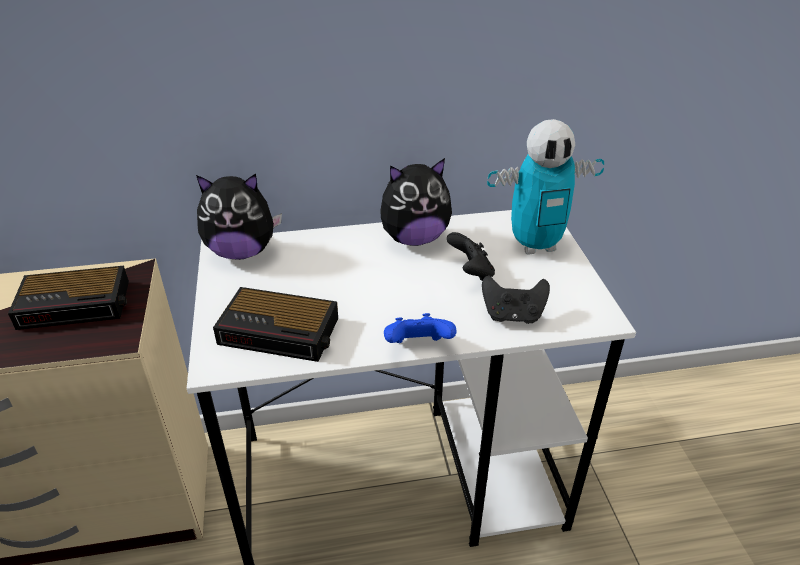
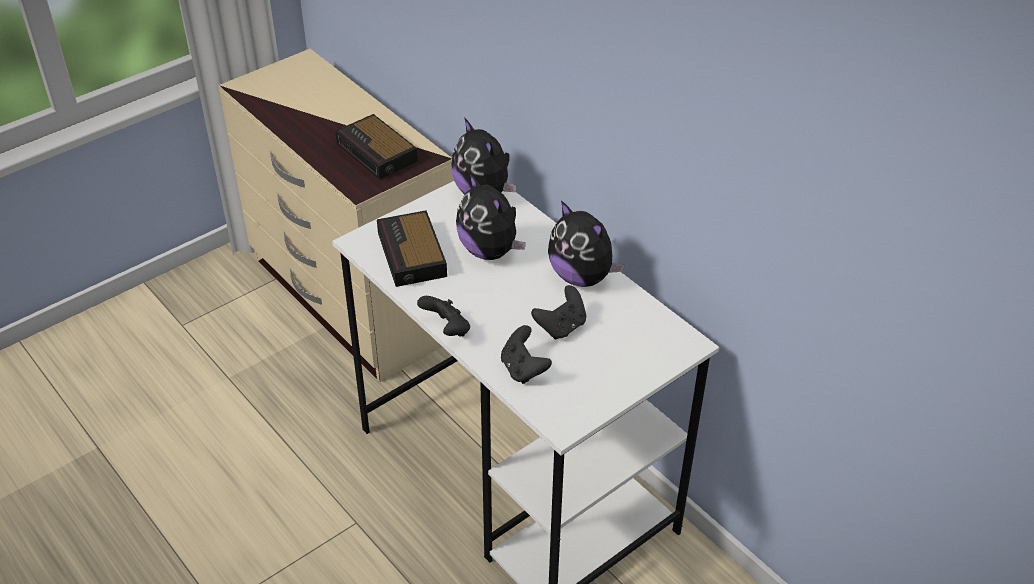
camera: 60 degrees right, 5 degrees up
(327, 276) = (490, 250): none -> plush toy
(418, 347) = (447, 329): blue game controller -> black game controller
(535, 245) = (637, 354): toy robot -> none

